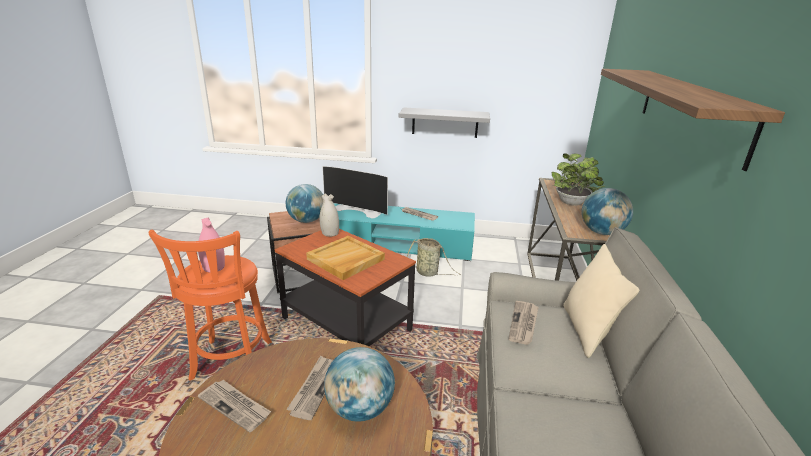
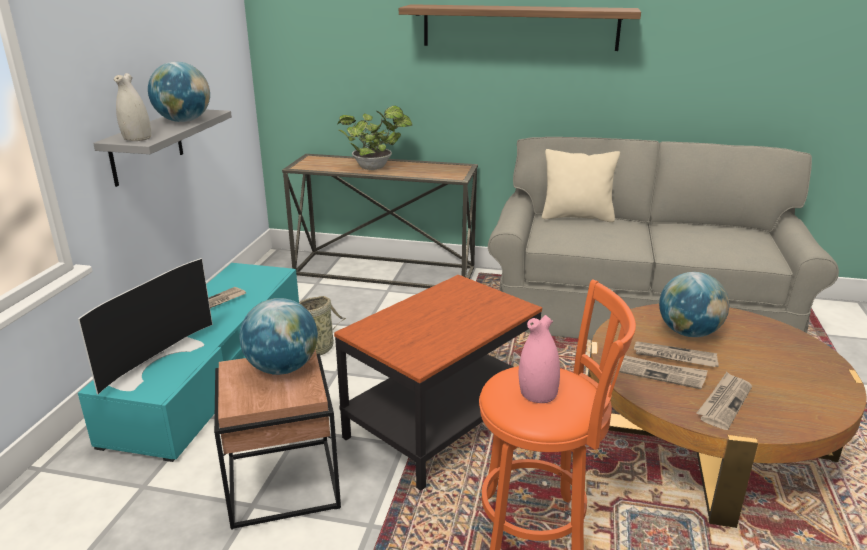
camera: 85 degrees left, 0 degrees up
(330, 233) = (366, 332): white vase -> white vase (137, 139)
(345, 260) = (457, 317): beige tray -> none
(523, 324) = (576, 235): newspaper -> newspaper (661, 374)
(601, 232) = (453, 168): globe -> globe (184, 121)

